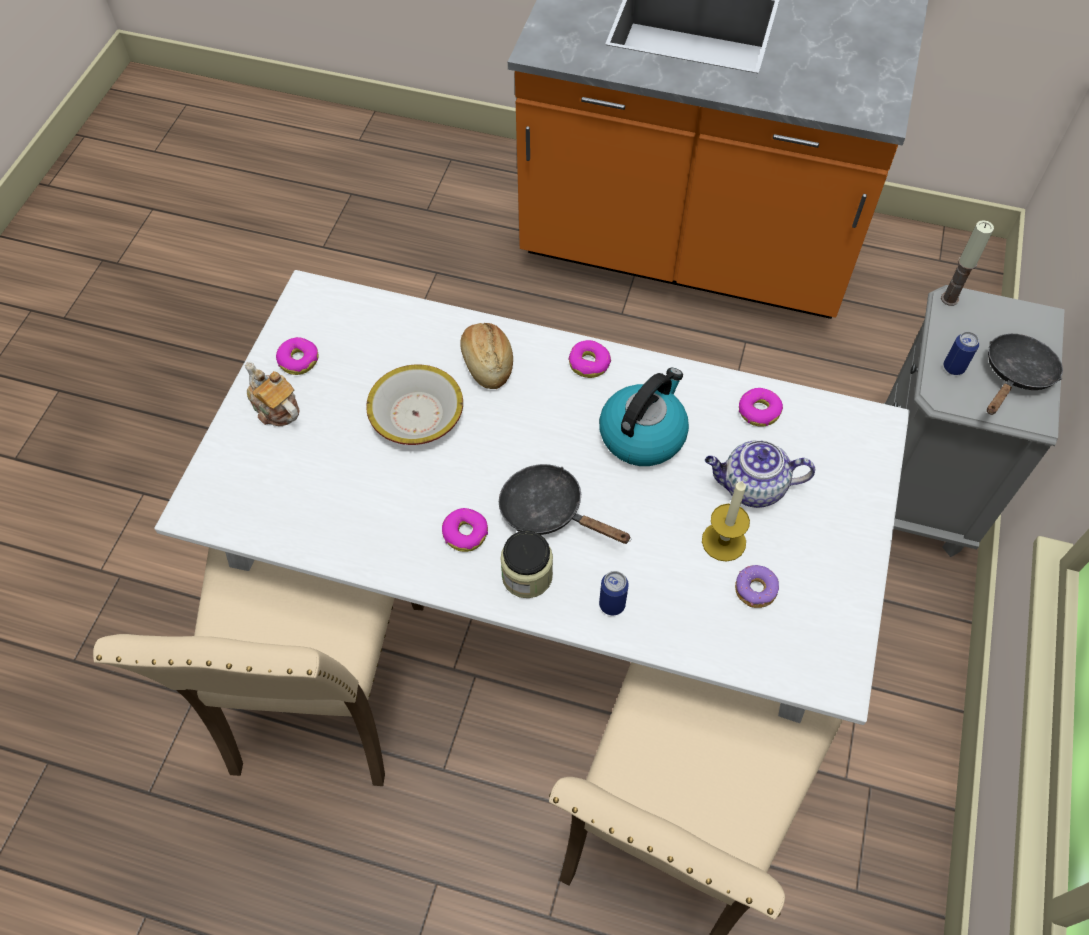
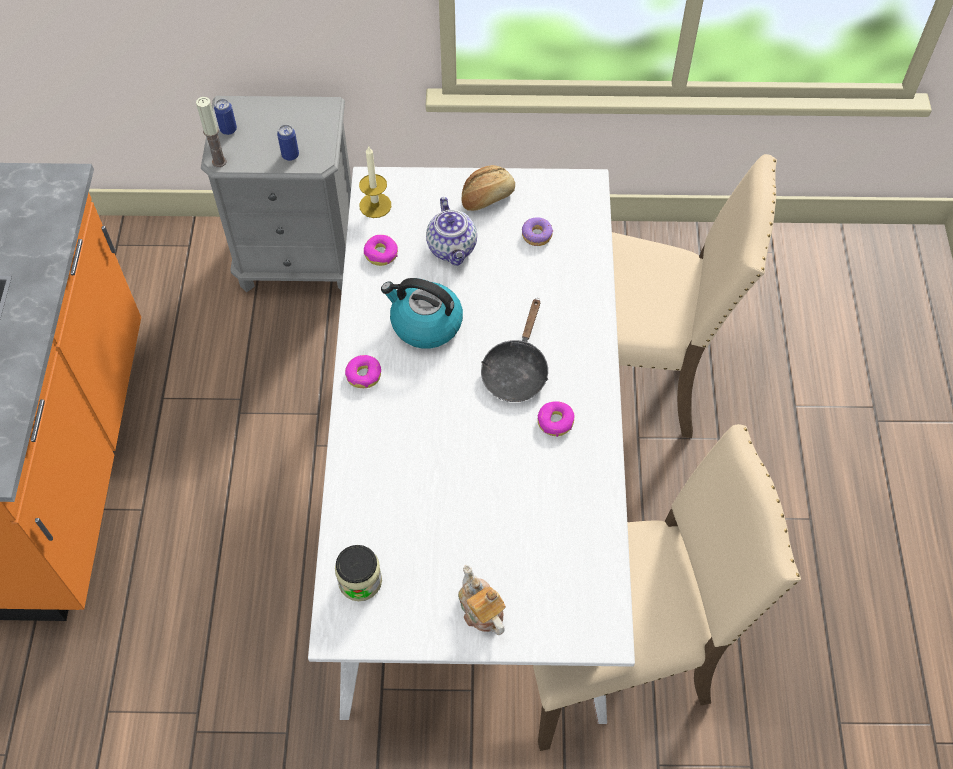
camera: 105 degrees left, 0 degrees up
(275, 408) = (481, 610): teapot -> teapot turned 120 degrees clockwise
(298, 360) = (421, 610): donut -> none
(416, 414) = (453, 491): bowl -> none
(487, 363) = (383, 451): bread -> bread (487, 197)
(527, 576) = (576, 372): jar -> jar (360, 581)
(612, 604) = (579, 315): can -> can (228, 129)
(723, 541) = (504, 258): candle -> candle (375, 205)
(1015, 375) = (289, 120): black frying pan -> none

